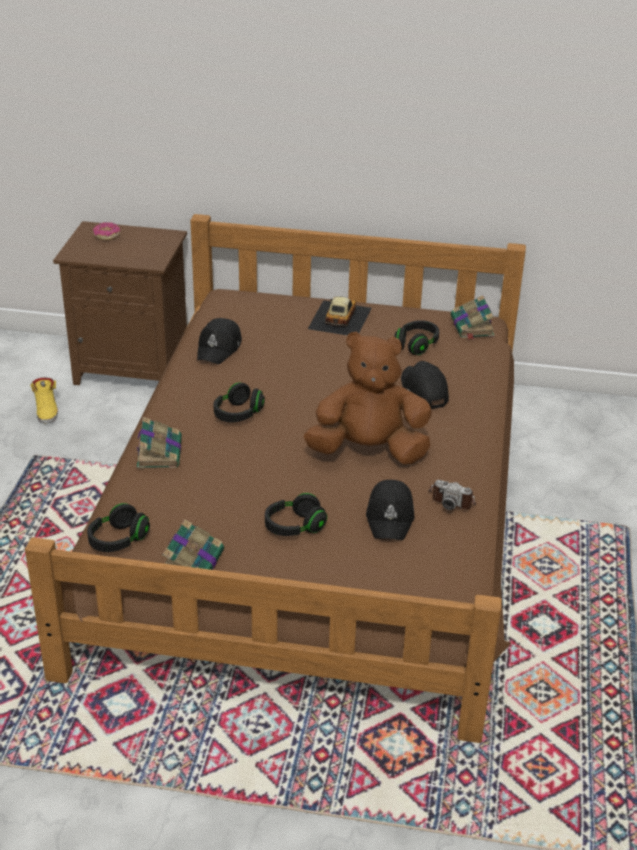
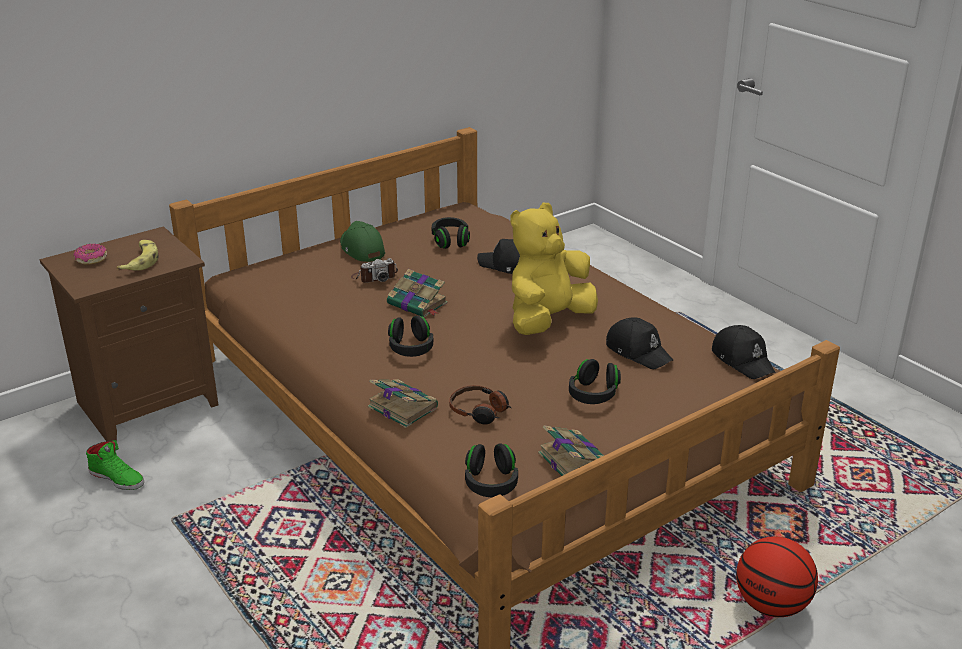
camera: 45 degrees left, 5 degrees down
(47, 409) = (117, 477): yellow shoe -> green shoe
(130, 251) = (140, 261): none -> banana
(199, 487) = (479, 411): none -> headphones
(219, 348) = (306, 313): black cap -> black cap (743, 360)
(283, 795) = (771, 605): none -> basketball
(339, 318) = (361, 249): toy car -> green cap
(368, 451) = (548, 321): brown plush toy -> yellow plush toy
(452, 499) = (652, 319): camera -> camera (374, 277)
(472, 327) = (465, 213): book -> book (418, 304)

